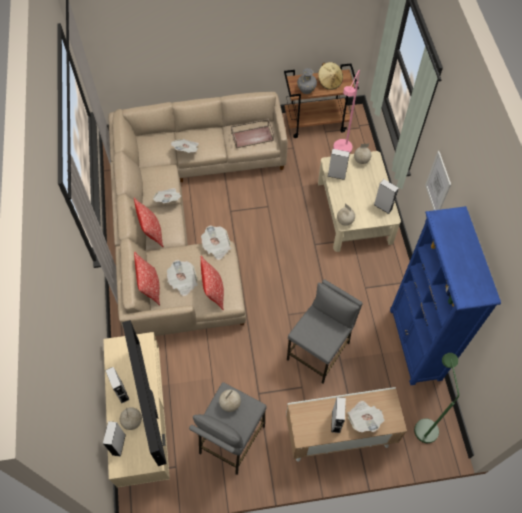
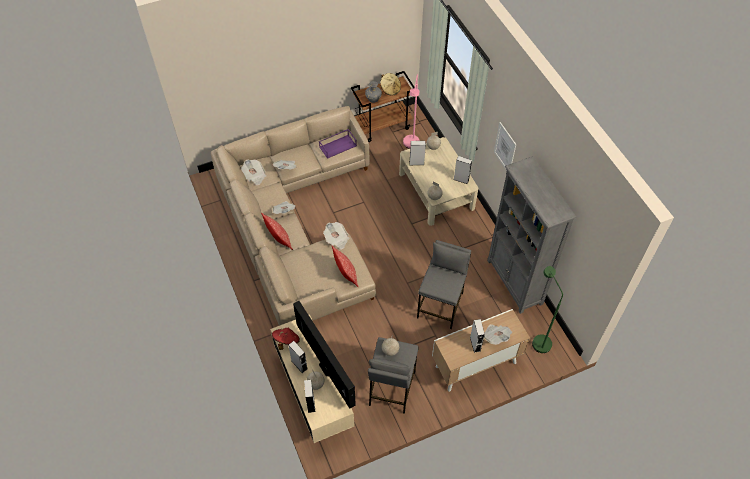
camera: 15 degrees left, 5 degrees down
(116, 358) = (286, 341): none -> red hat
(150, 287) = (292, 283): pillow -> none
(183, 282) = (318, 272): newspaper -> newspaper (254, 176)
(252, 136) = (338, 146): brown tray -> purple tray
(415, 344) = (514, 282): blue bookcase -> grey bookcase

